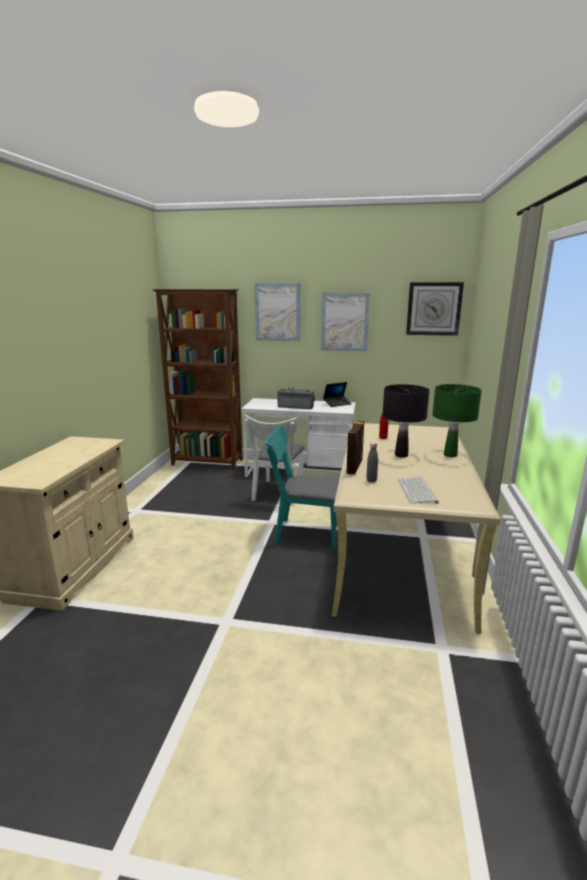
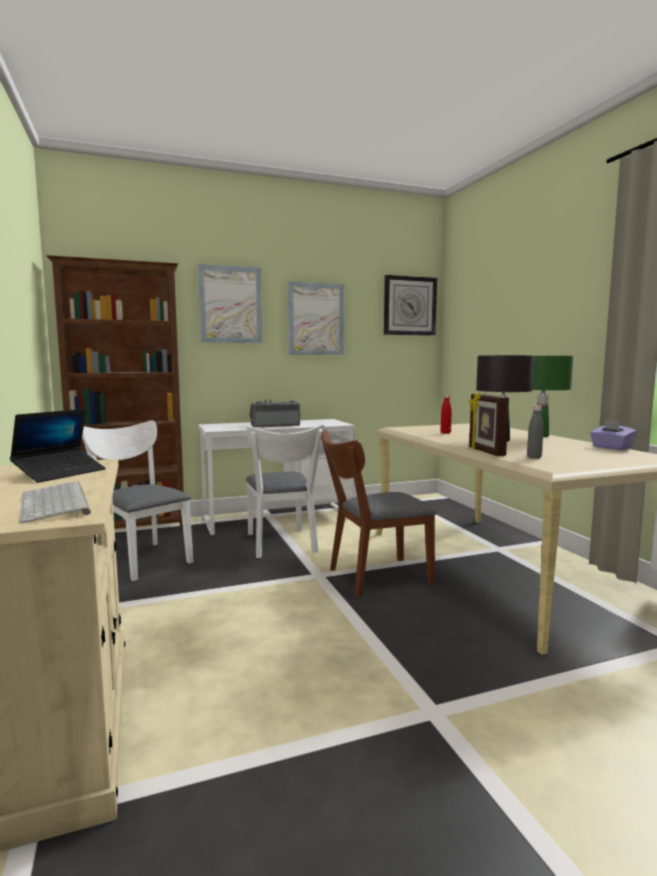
camera: 30 degrees left, 10 degrees down
(192, 485) = (141, 558): none -> white chair
(302, 533) = (373, 577): turquoise chair -> brown chair
(337, 404) = (317, 421): laptop -> laptop (60, 473)
(418, 491) = (597, 458): keyboard -> keyboard (56, 503)
(467, 481) = (611, 447): none -> purple tissue box

